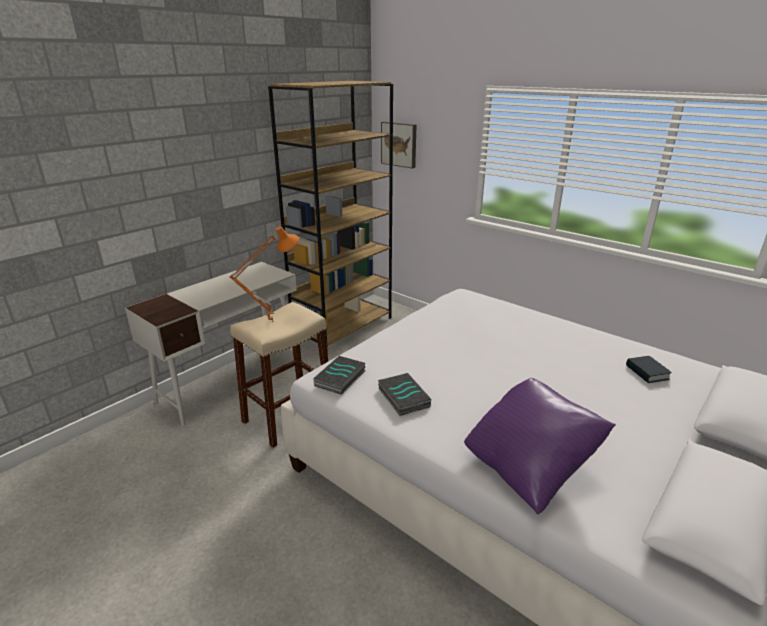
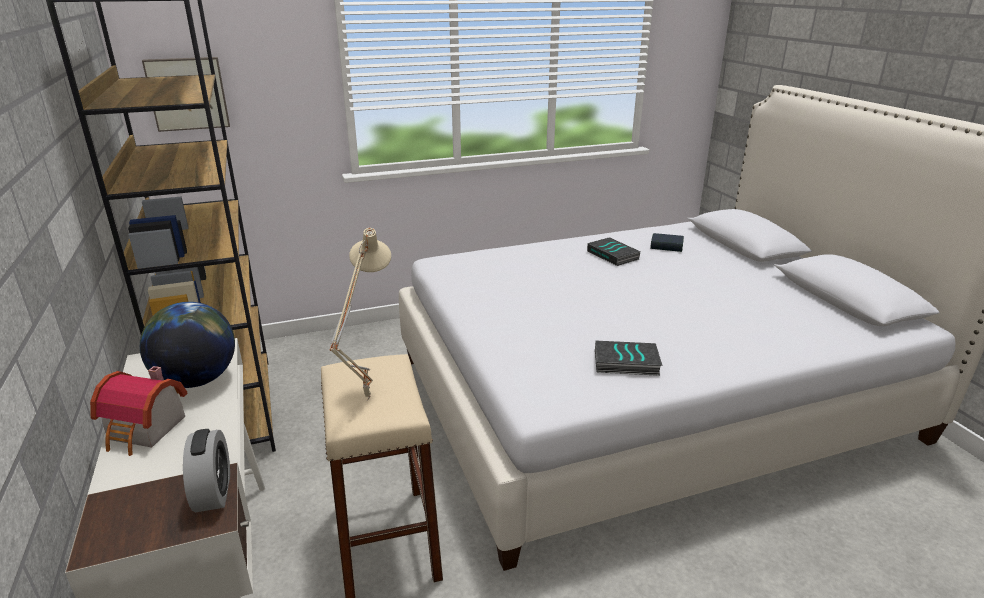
camera: 60 degrees left, 0 degrees up
(176, 313) = (213, 492): none -> alarm clock
(209, 286) = (145, 430): none -> toy house
(252, 280) = (197, 380): none -> globe
(271, 321) = (365, 398): orange table lamp -> beige table lamp
(341, 379) = (555, 391): book -> book (614, 255)
(529, 467) = (770, 338): purple pillow -> none

